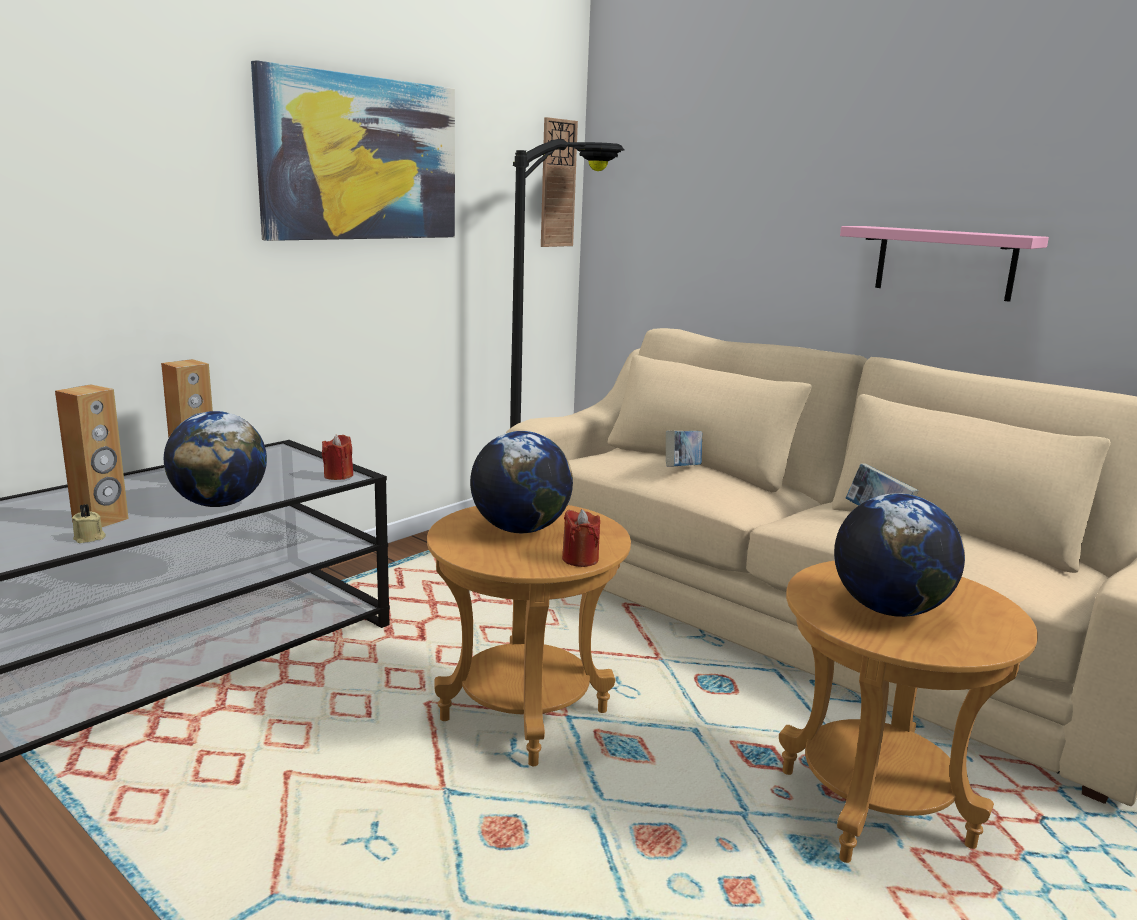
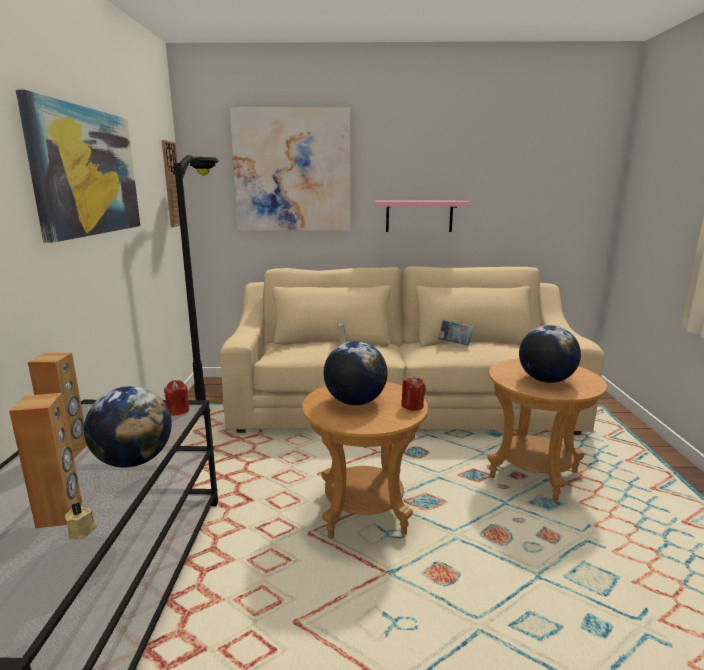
camera: 40 degrees left, 0 degrees up
(732, 167) = (292, 171): none -> picture

